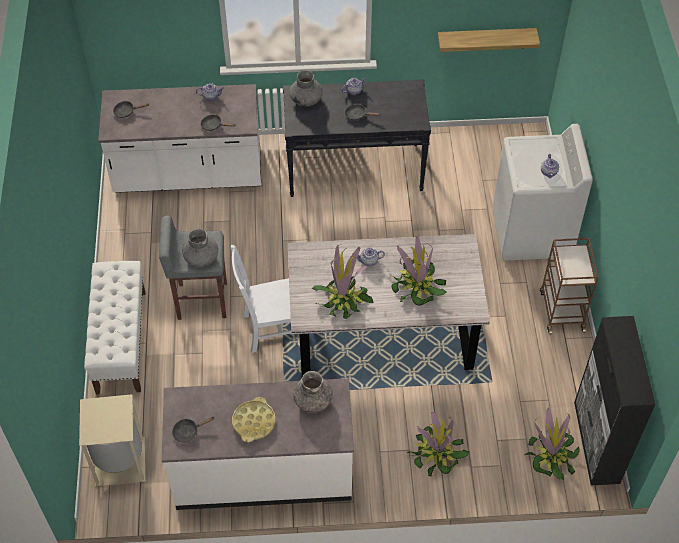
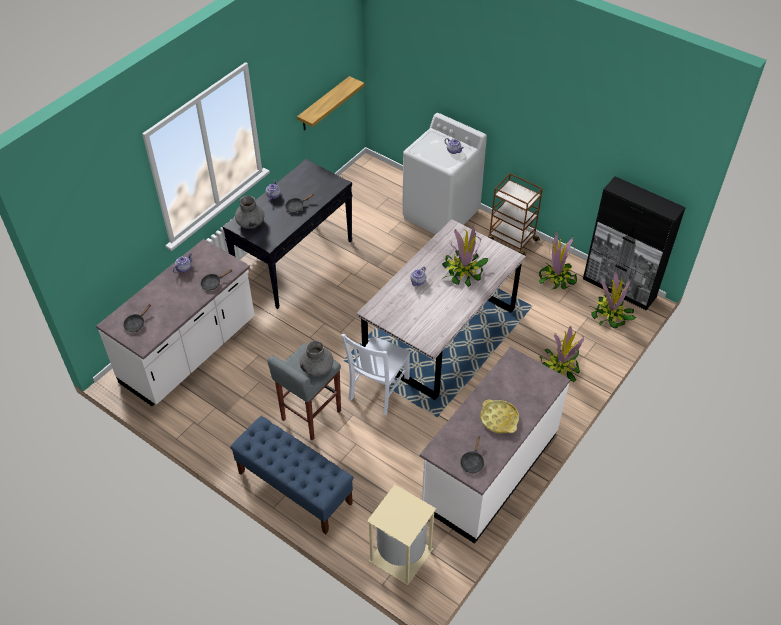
camera: 50 degrees left, 5 degrees down
(121, 341) = (294, 488): white bench -> blue bench
(313, 400) = (511, 375): grey vase -> none
(343, 300) = (436, 314): potted plant -> potted plant (556, 278)

